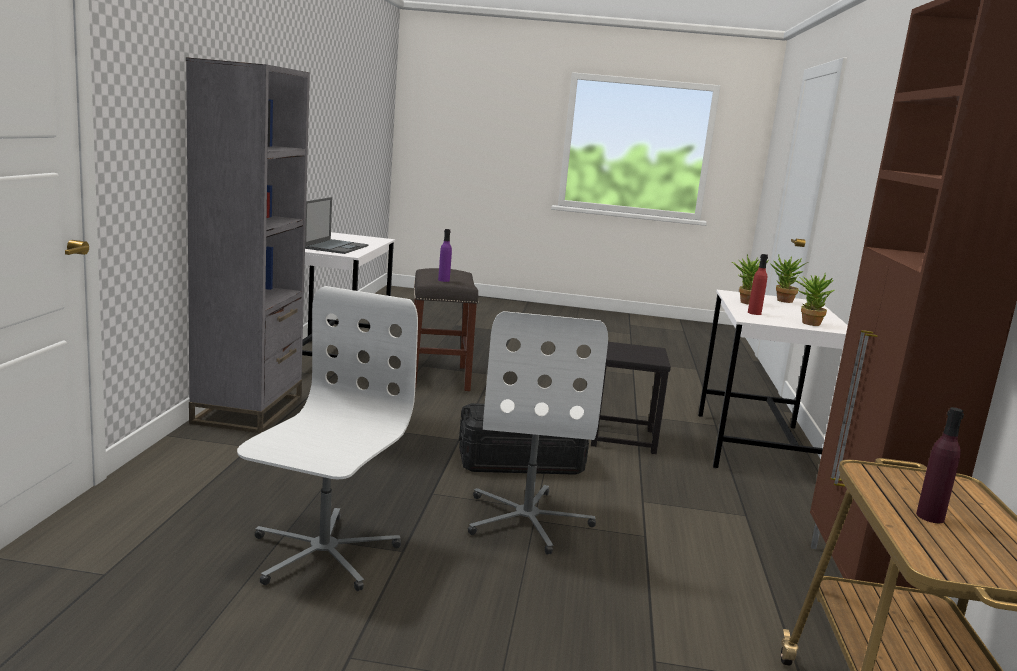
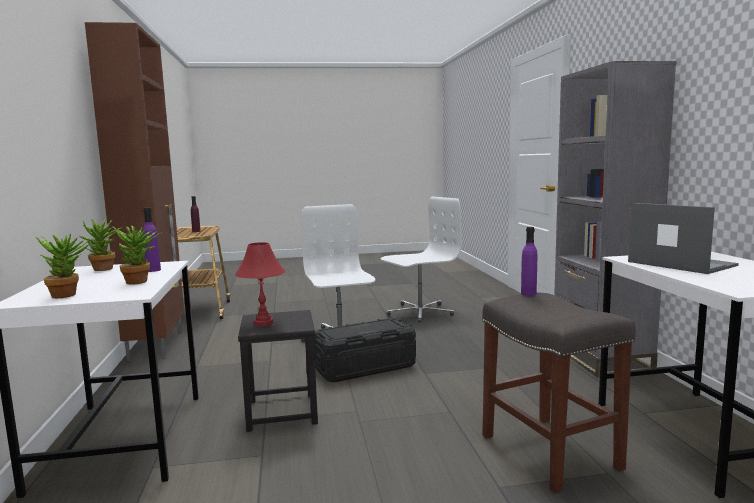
camera: 165 degrees right, 5 degrees down
(322, 554) = (419, 312): white office chair -> white office chair turned 120 degrees counterclockwise
(336, 247) = (679, 263): laptop -> laptop turned 150 degrees clockwise
(646, 353) = (263, 323): none -> red table lamp
(754, 313) = (153, 270): red bottle -> purple bottle

